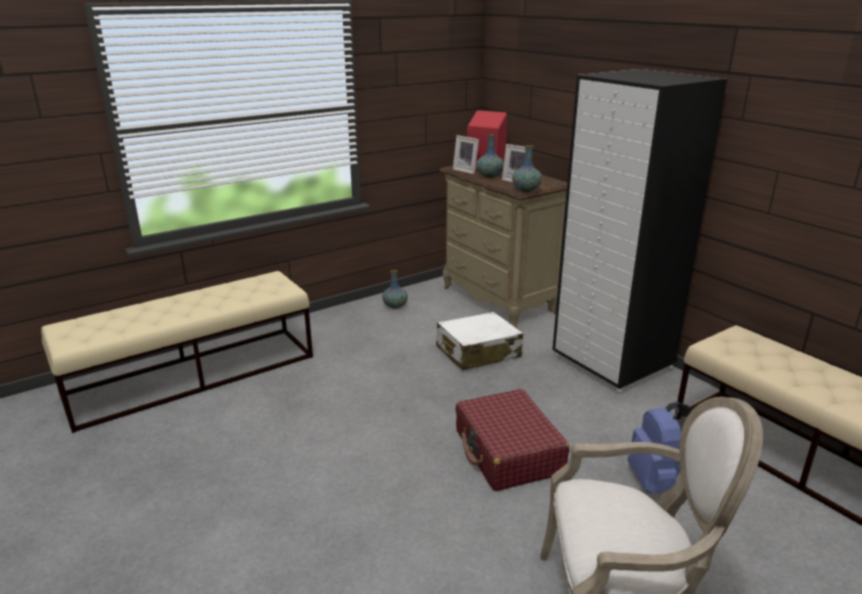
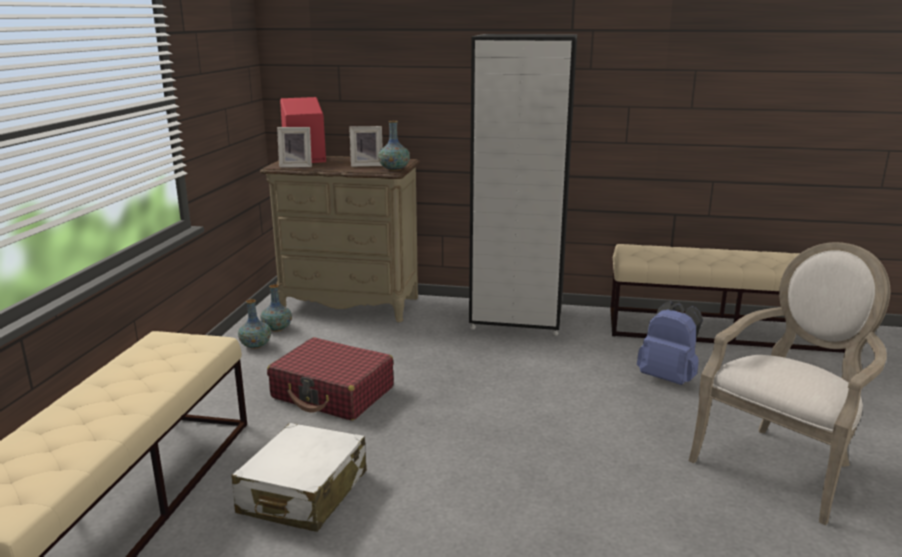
camera: 45 degrees left, 5 degrees down
(477, 352) = (405, 352): white suitcase -> white suitcase (303, 493)
(489, 176) = (331, 166): vase -> vase (277, 328)
(508, 452) = (556, 410): red suitcase -> red suitcase (333, 393)

